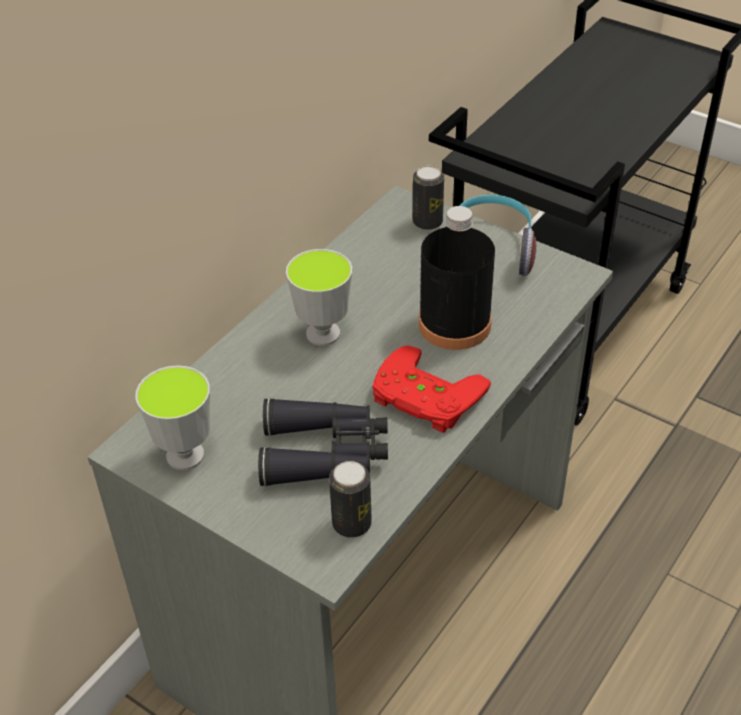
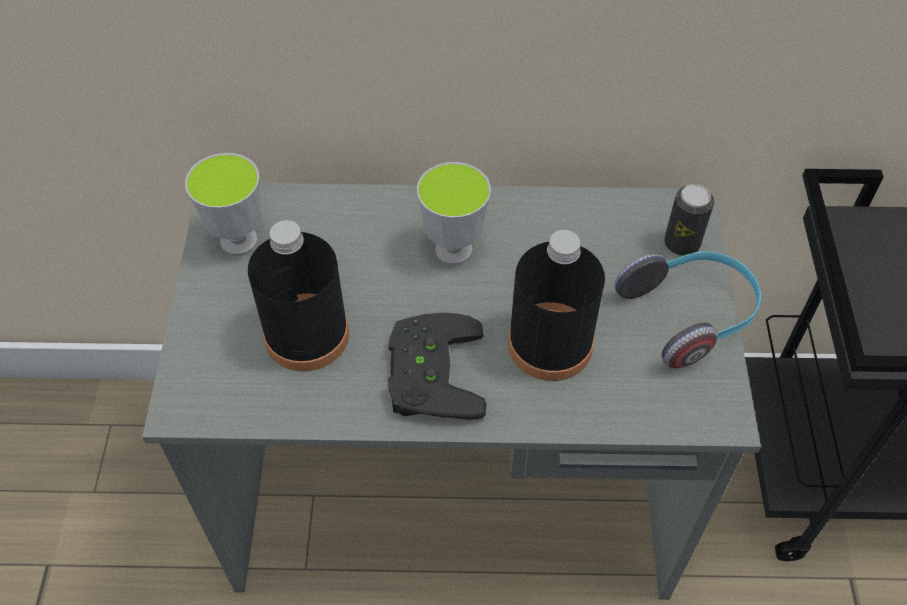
camera: 55 degrees right, 10 degrees up
(326, 453) = (307, 335): black binoculars -> black bottle
(351, 523) = (236, 400): can -> none
(423, 398) = (428, 372): red game controller -> black game controller

